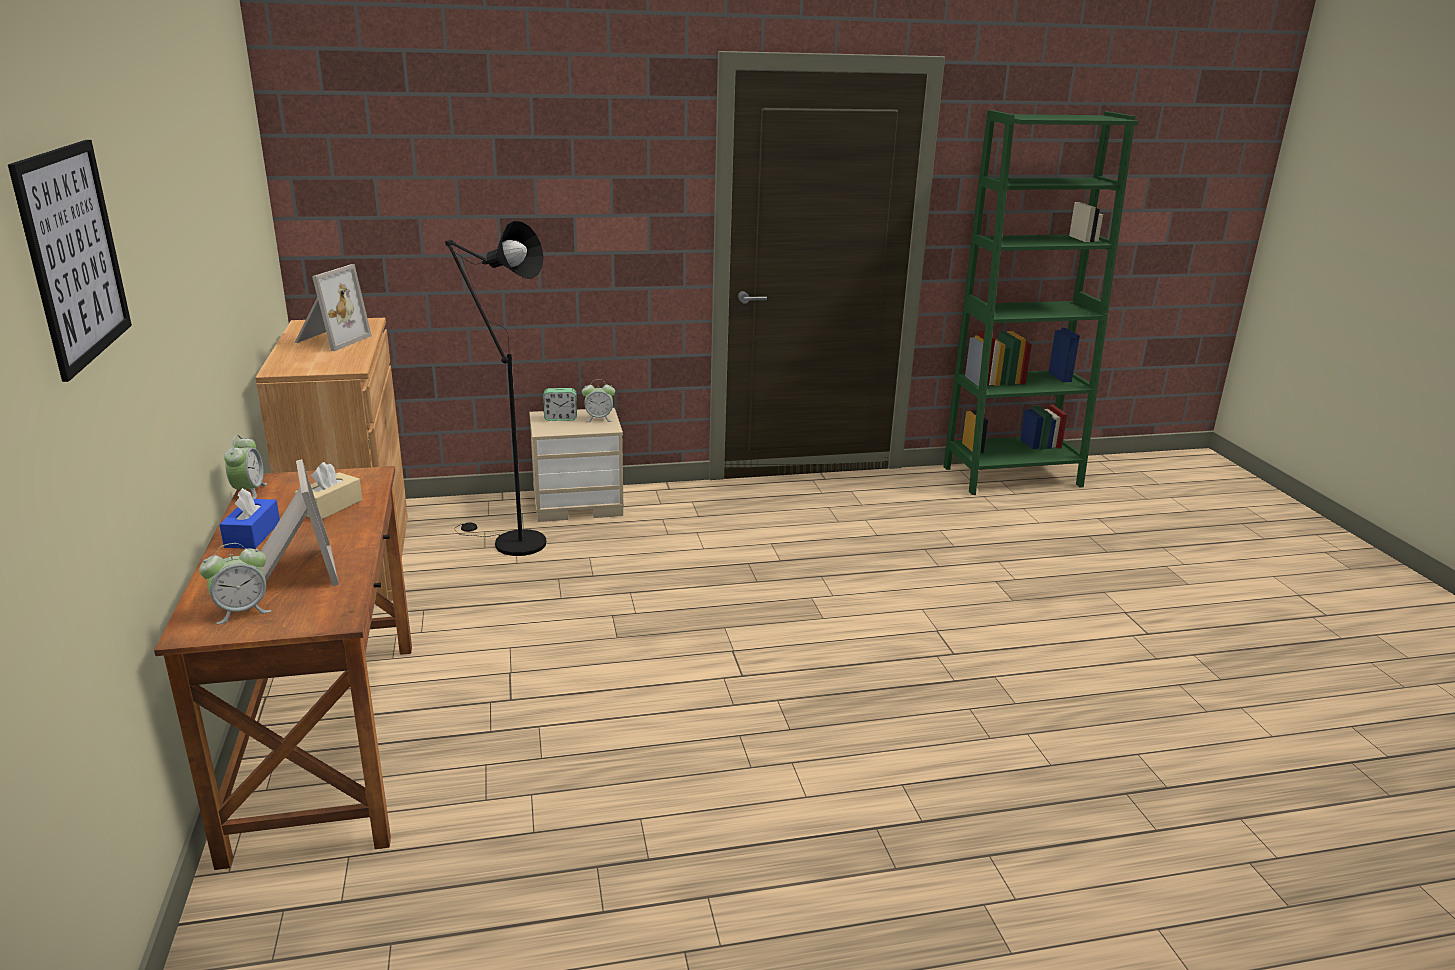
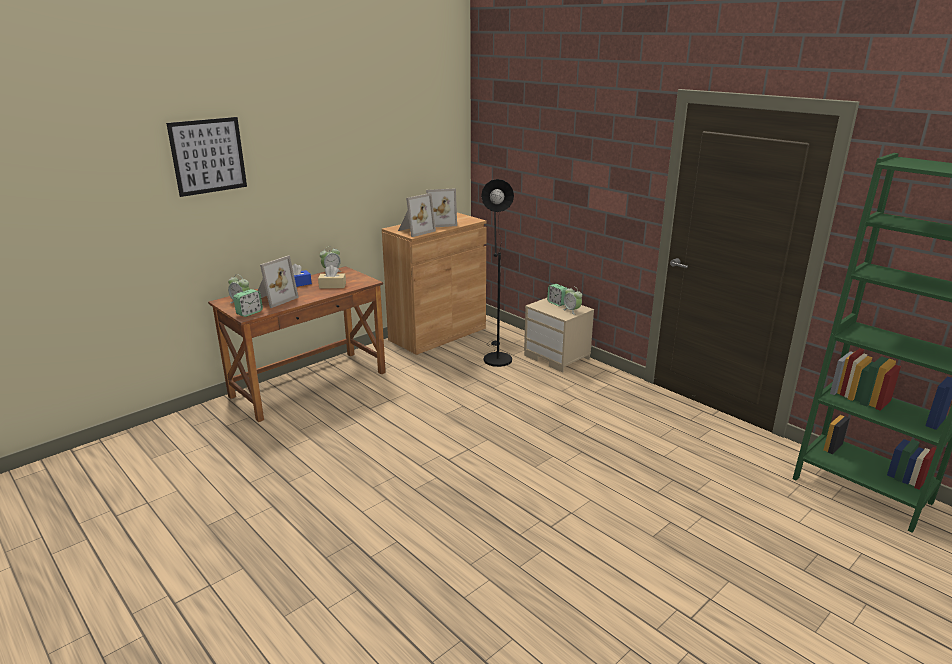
camera: 60 degrees right, 0 degrees up
(325, 612) = (249, 313): none -> alarm clock
(332, 362) = (415, 231): none -> picture frame

